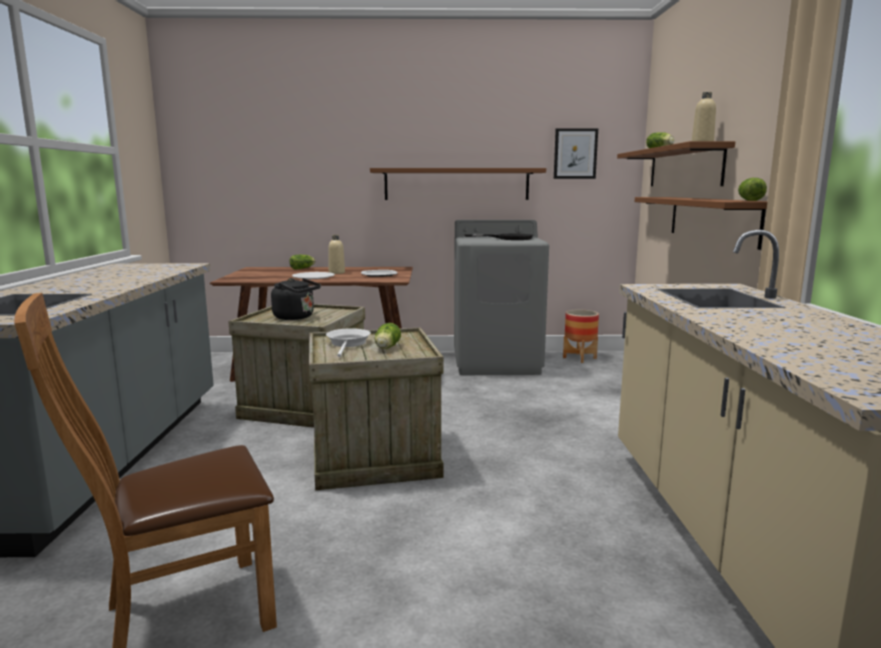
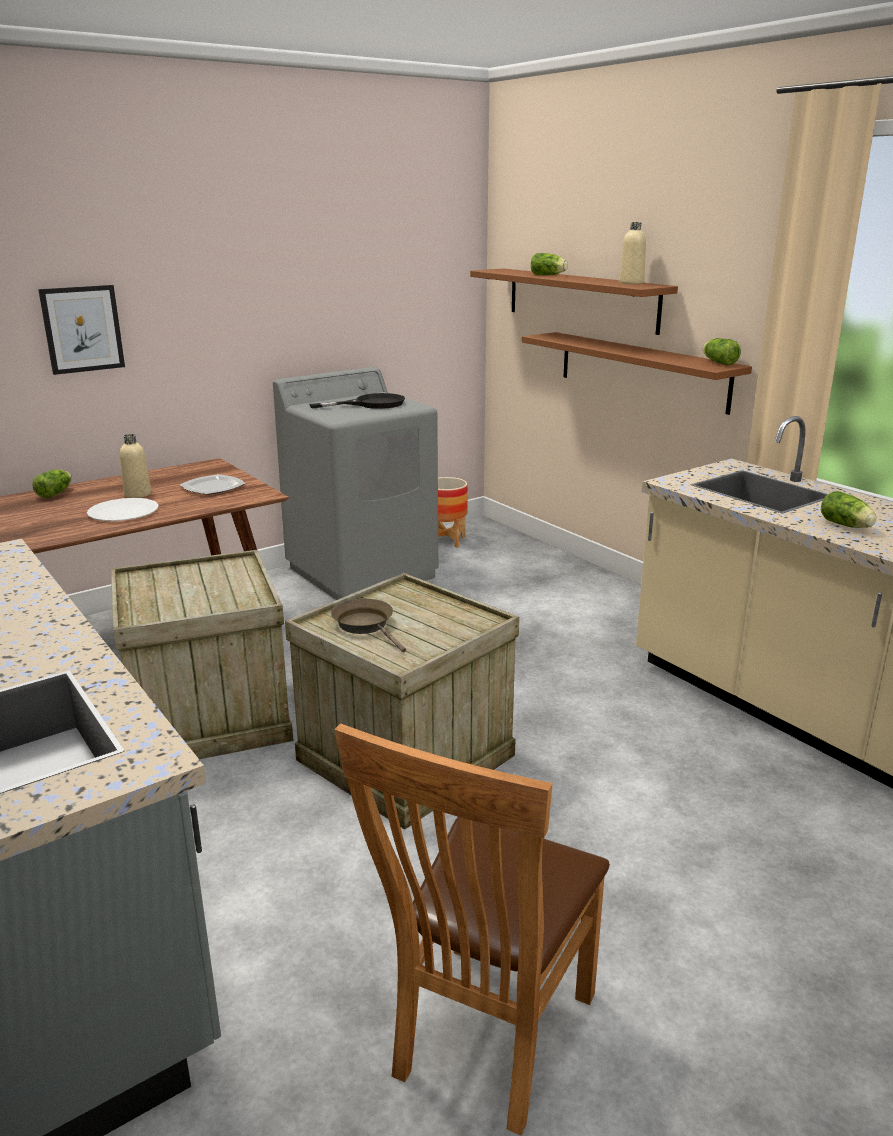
camera: 35 degrees left, 10 degrees up
(296, 317) = (194, 594): black kettle -> none
(348, 344) = (366, 625): white frying pan -> brown frying pan
(386, 348) = (424, 619): lettuce -> lettuce (847, 526)
(456, 184) = (267, 325): brown shelf -> none
(575, 153) = (413, 269): picture -> picture (82, 329)

